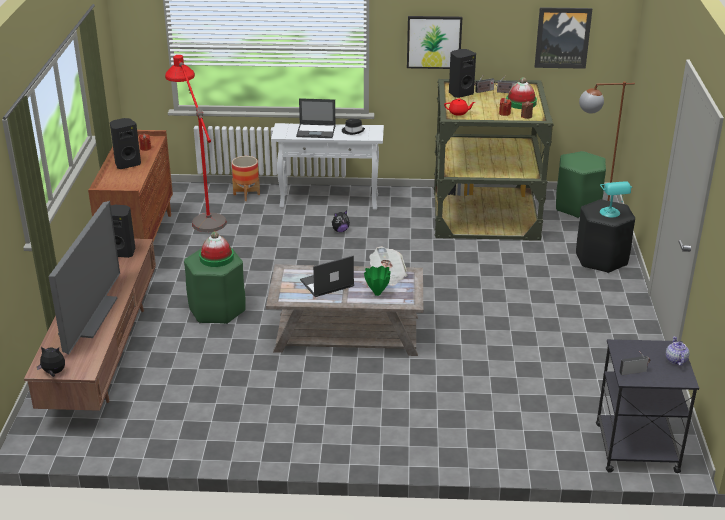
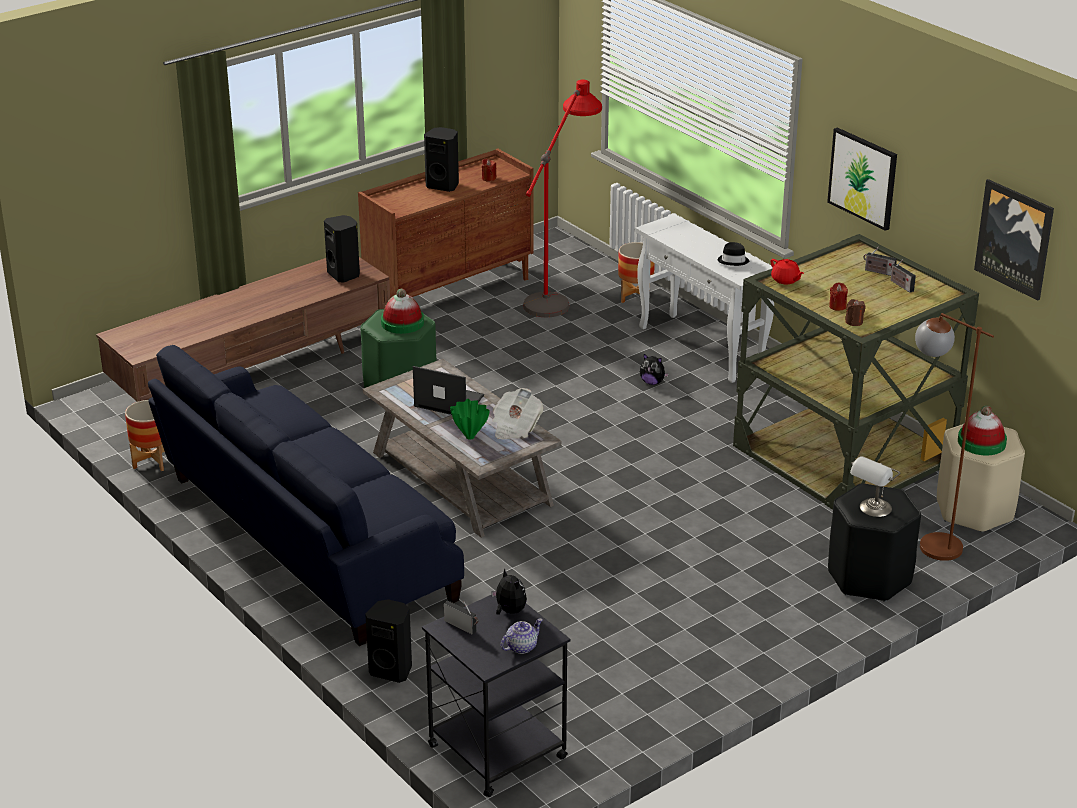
camera: 50 degrees right, 0 degrees up
(53, 373) = (119, 342): plush toy -> plush toy (509, 611)
(89, 315) = (222, 313): television -> none
(148, 446) = (152, 461): none -> planter
(316, 131) = (695, 242): laptop -> none
(334, 423) = (304, 540): none -> blue sofa
(460, 93) = (841, 261): black speaker -> black speaker (392, 670)
(521, 102) = (887, 305): hat -> hat (981, 442)
(577, 206) = (974, 510): green stool -> beige stool
(612, 214) = (872, 511): turquoise table lamp -> white table lamp

